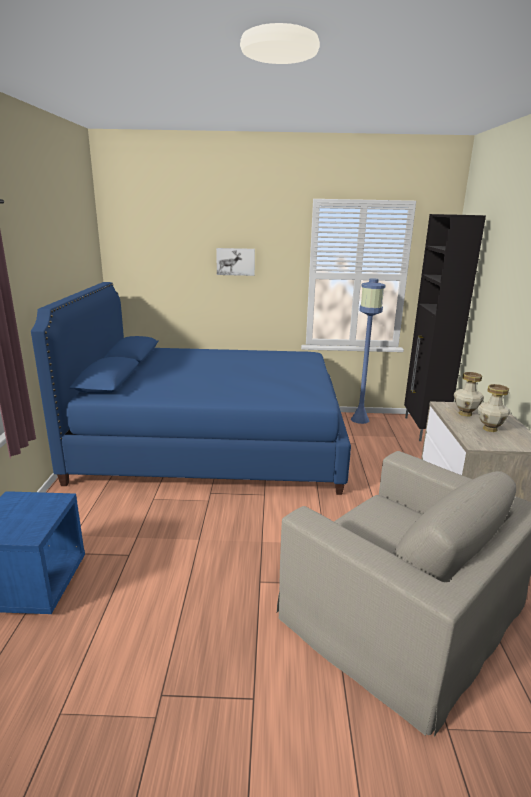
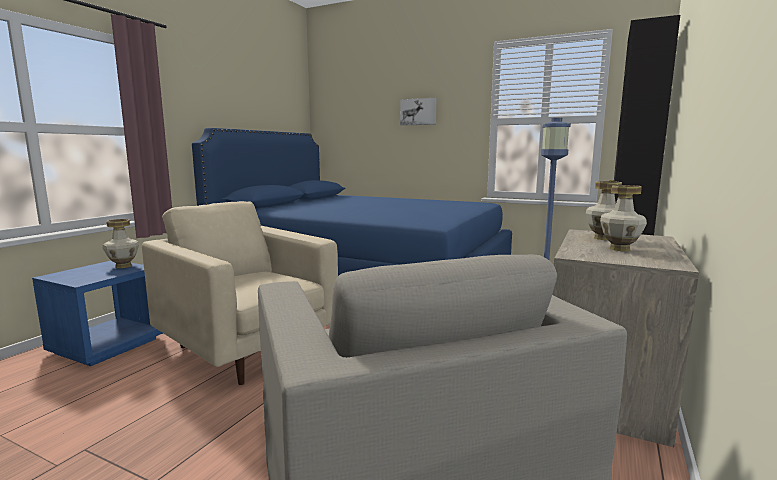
camera: 25 degrees right, 10 degrees down
(37, 500) = (123, 266): none -> vase
(186, 549) = (249, 349): none -> beige armchair

